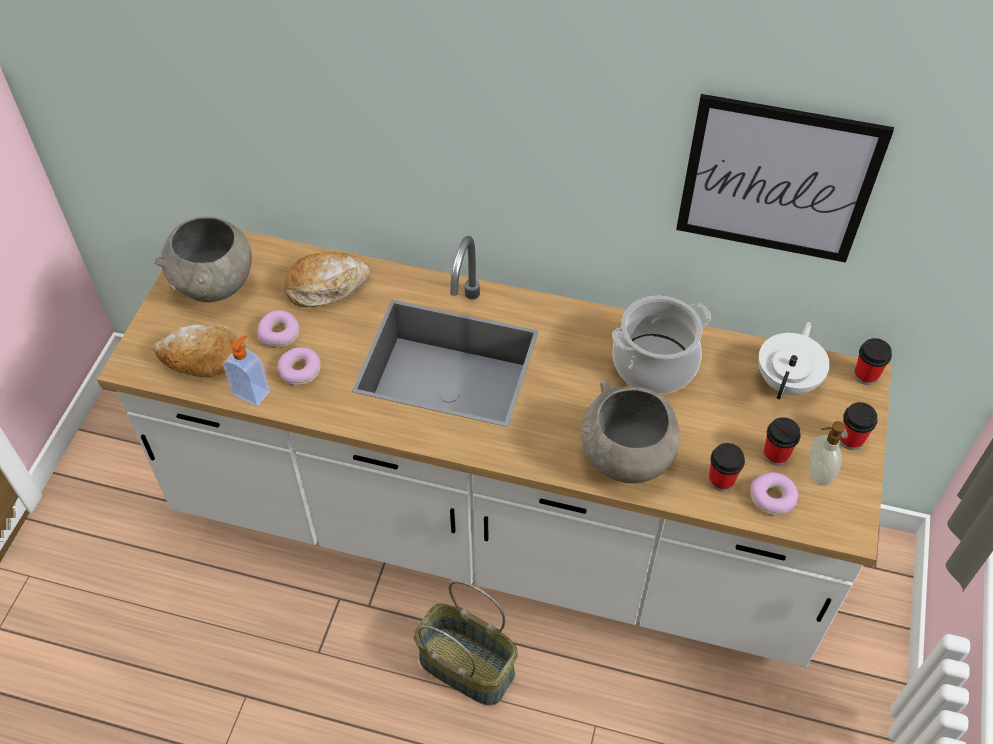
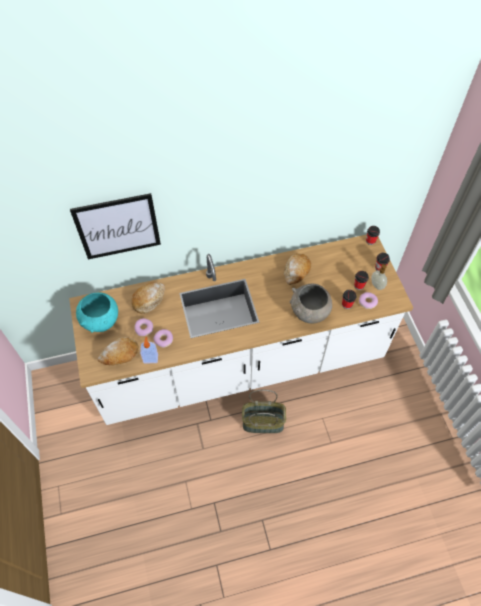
camera: 30 degrees left, 5 degrees up
(215, 286) = (101, 322): grey bowl -> turquoise bowl
(654, 364) = (296, 271): cooking pot -> bread
(777, 180) = (325, 184): picture -> picture (118, 226)
(787, 381) = (346, 255): white teapot -> none

